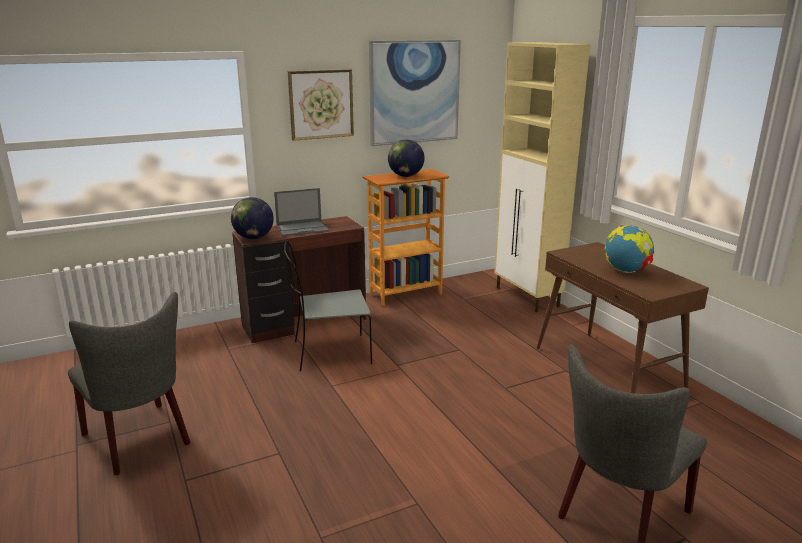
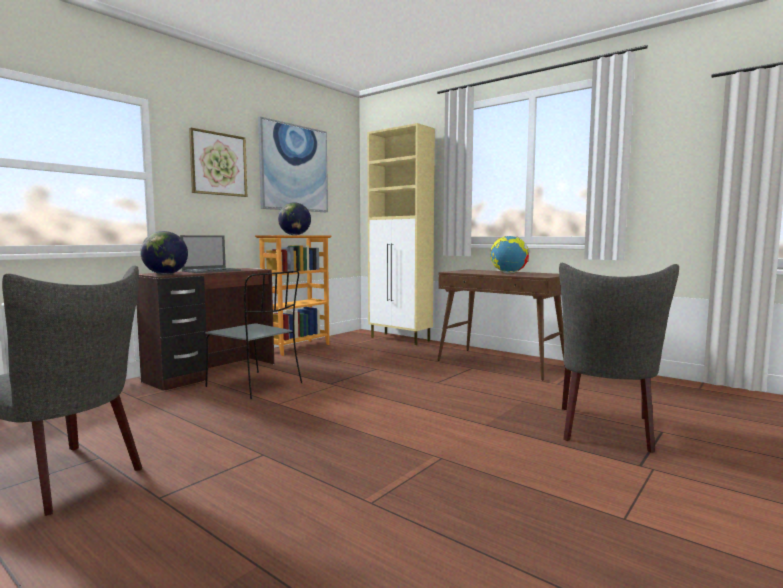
camera: 25 degrees left, 15 degrees down
(329, 353) = (256, 385): grey chair -> grey chair turned 105 degrees counterclockwise

